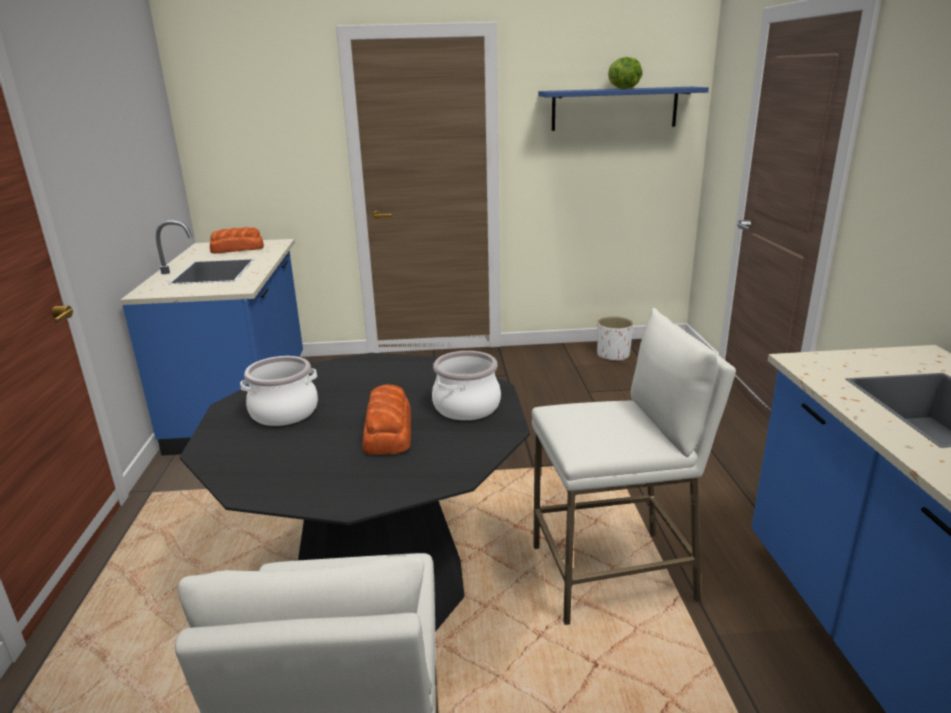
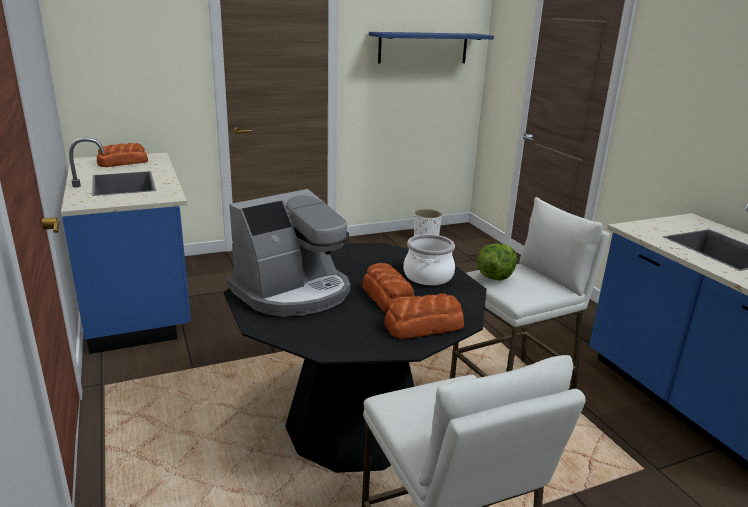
camera: 20 degrees left, 0 degrees up
(284, 412) = (293, 292): cooking pot -> coffee machine
(397, 476) = (425, 326): none -> bread
(624, 88) = (433, 33): lettuce -> lettuce (494, 277)

